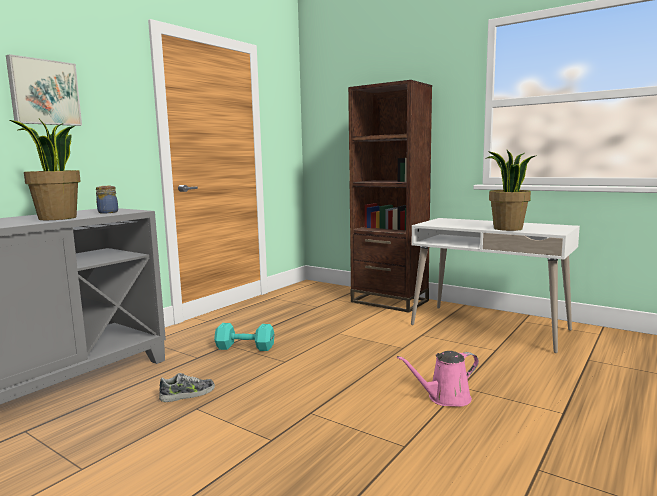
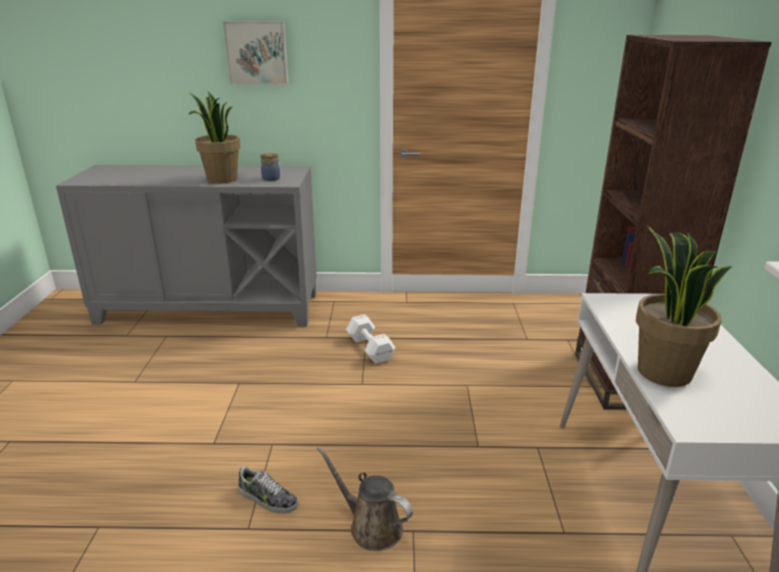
camera: 55 degrees right, 15 degrees up
(188, 394) = (258, 367): shoe -> shoe (267, 499)
(244, 347) = (370, 348): turquoise dumbbell -> white dumbbell
(445, 398) = (371, 526): pink watering can -> brown watering can

